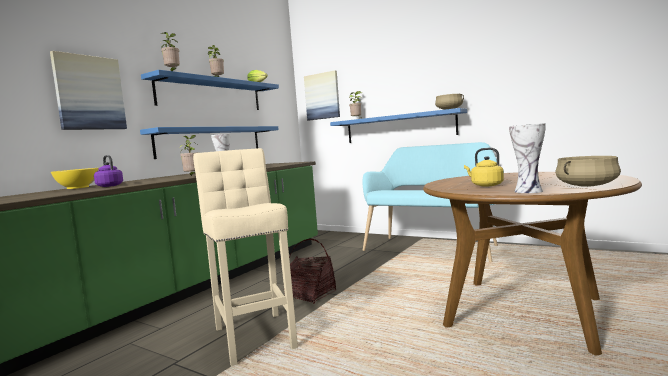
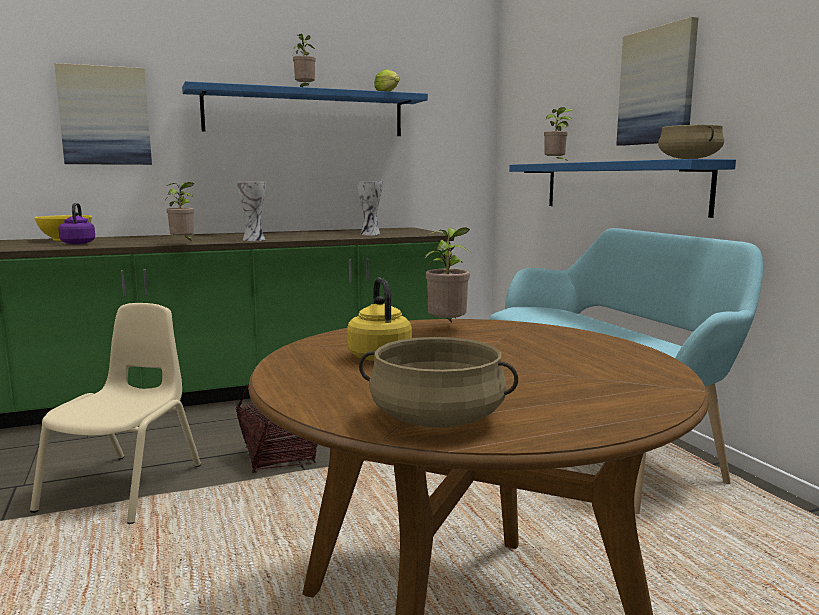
camera: 35 degrees right, 5 degrees up
(173, 71) = (212, 82): potted plant -> potted plant (448, 328)
(211, 141) = (297, 186): blue shelf -> none
(254, 335) = (125, 487): beige stool -> beige chair
(322, 96) = (524, 113): picture -> picture (657, 86)
(529, 191) = (318, 395): vase -> vase (371, 234)

